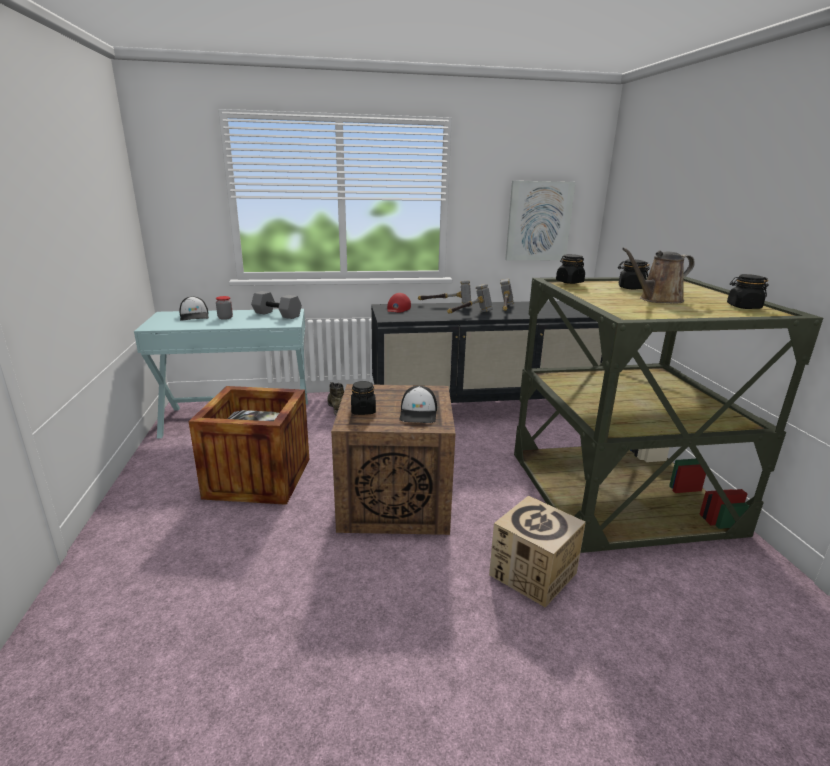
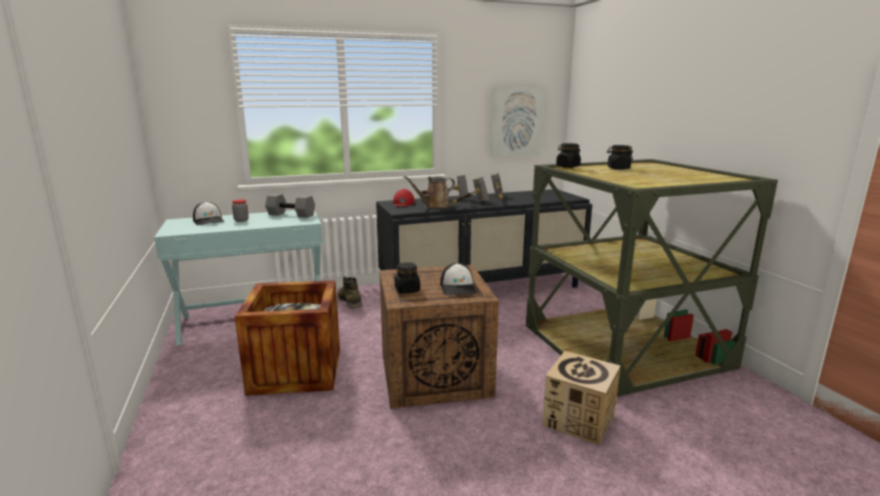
camera: 10 degrees left, 5 degrees down
(657, 299) = (647, 175): brown watering can -> brown watering can (434, 206)
(743, 307) = (714, 176): black jar -> none

